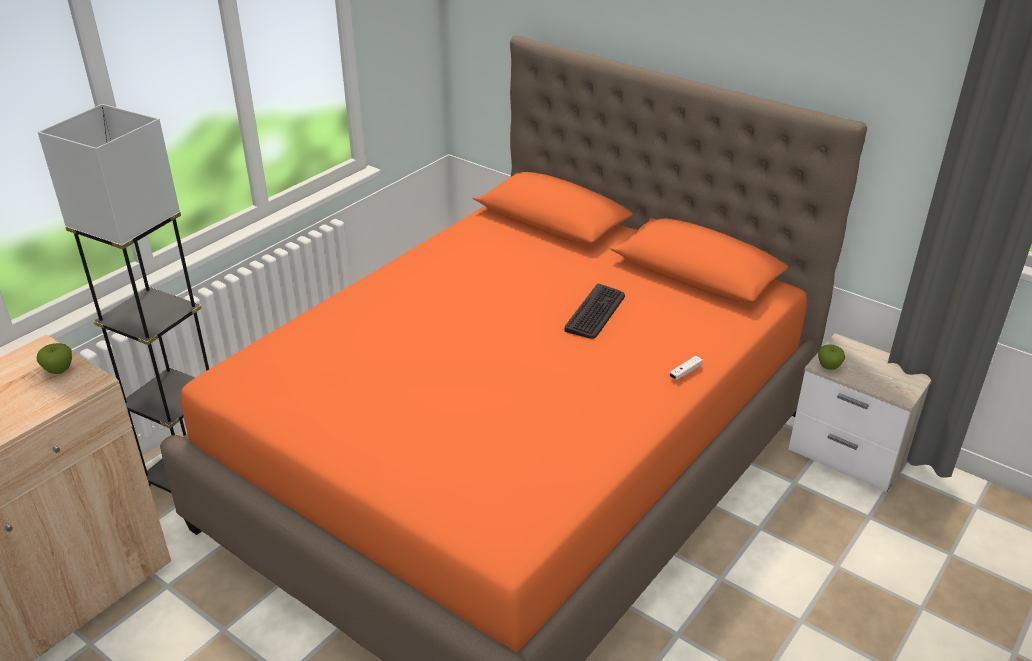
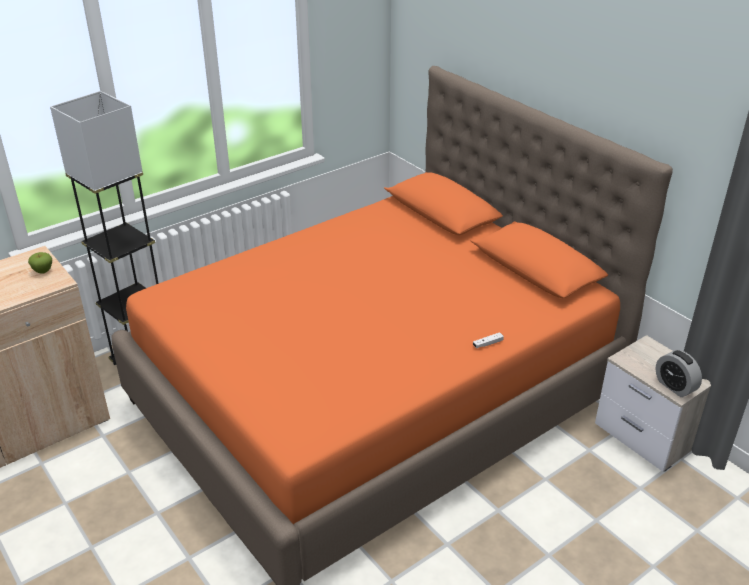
camera: 15 degrees right, 0 degrees up
(595, 312) = (440, 288): keyboard -> none
(828, 367) = (627, 361): apple -> none
(893, 388) = (674, 386): none -> alarm clock

